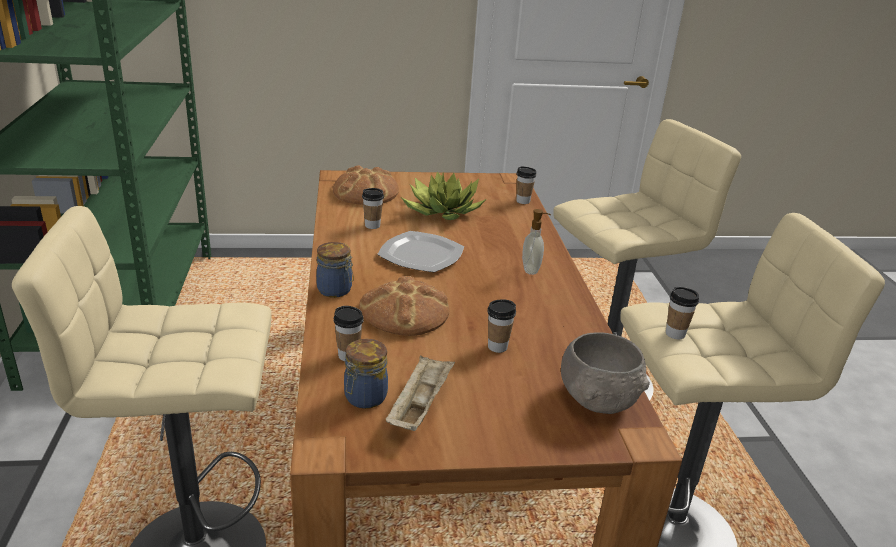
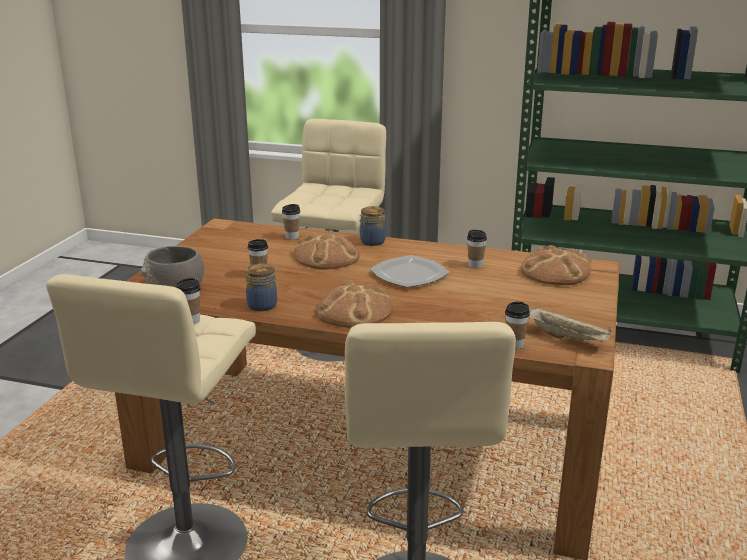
camera: 115 degrees right, 5 degrees down
(364, 398) = (249, 236): jar -> jar (261, 305)
(420, 406) = (227, 246): beige tray -> beige tray (567, 338)
(441, 211) = (498, 297): potted plant -> none
(531, 270) = (354, 311): soap dispenser -> bread

